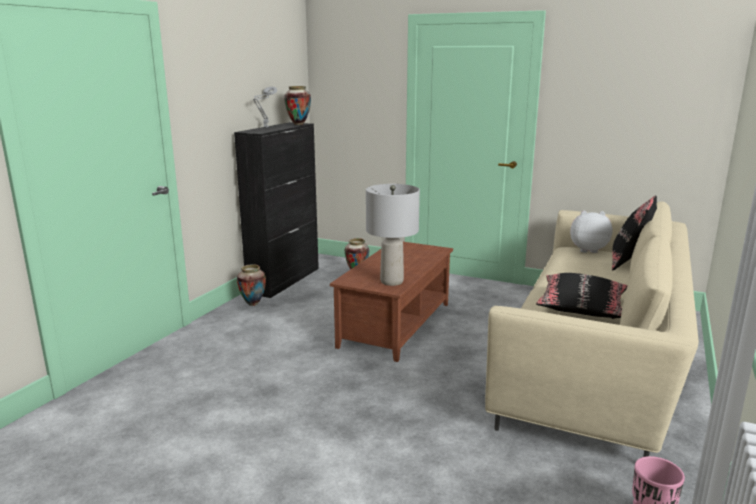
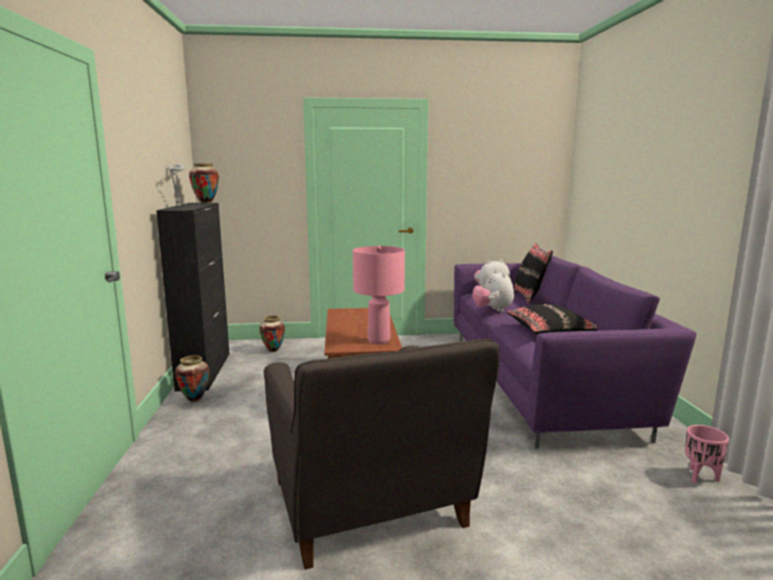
camera: 30 degrees left, 5 degrees down
(286, 431) = (372, 509): none -> grey armchair
(392, 281) = (379, 340): grey table lamp -> pink table lamp
(555, 270) = (492, 310): none -> plush toy
(595, 362) = (539, 379): beige sofa -> purple sofa

